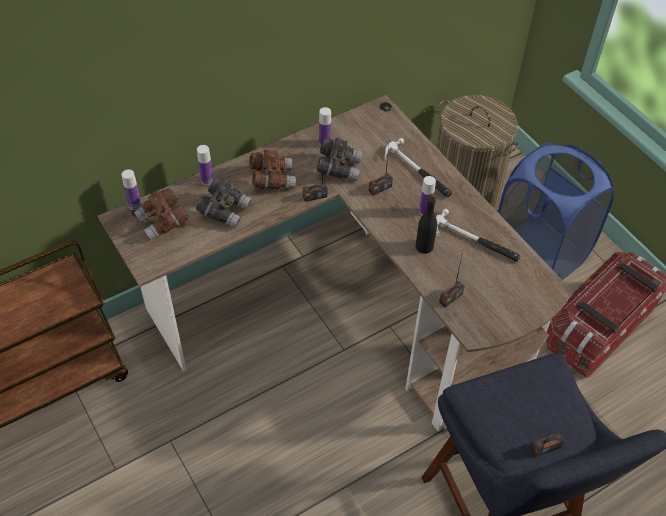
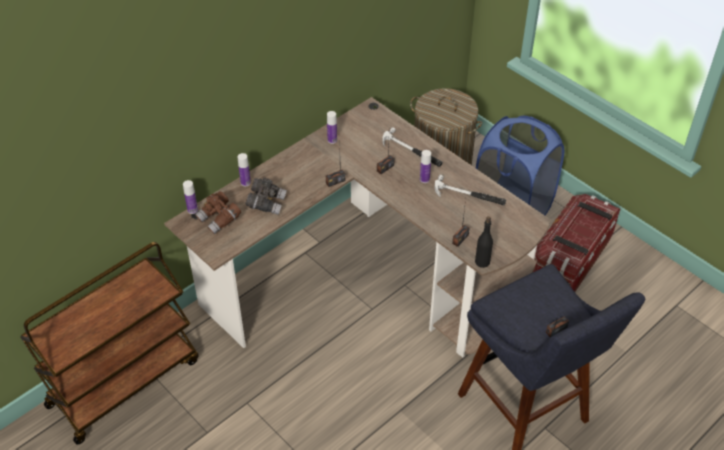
camera: 10 degrees left, 5 degrees down
(272, 179) = (297, 174): brown binoculars -> none
(338, 168) = (348, 157): grey binoculars -> none
(424, 246) = (430, 205): black bottle -> black bottle (482, 262)

